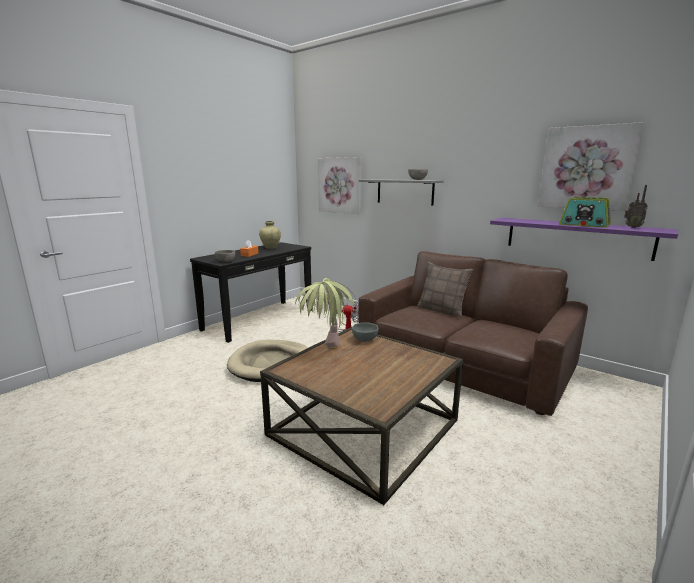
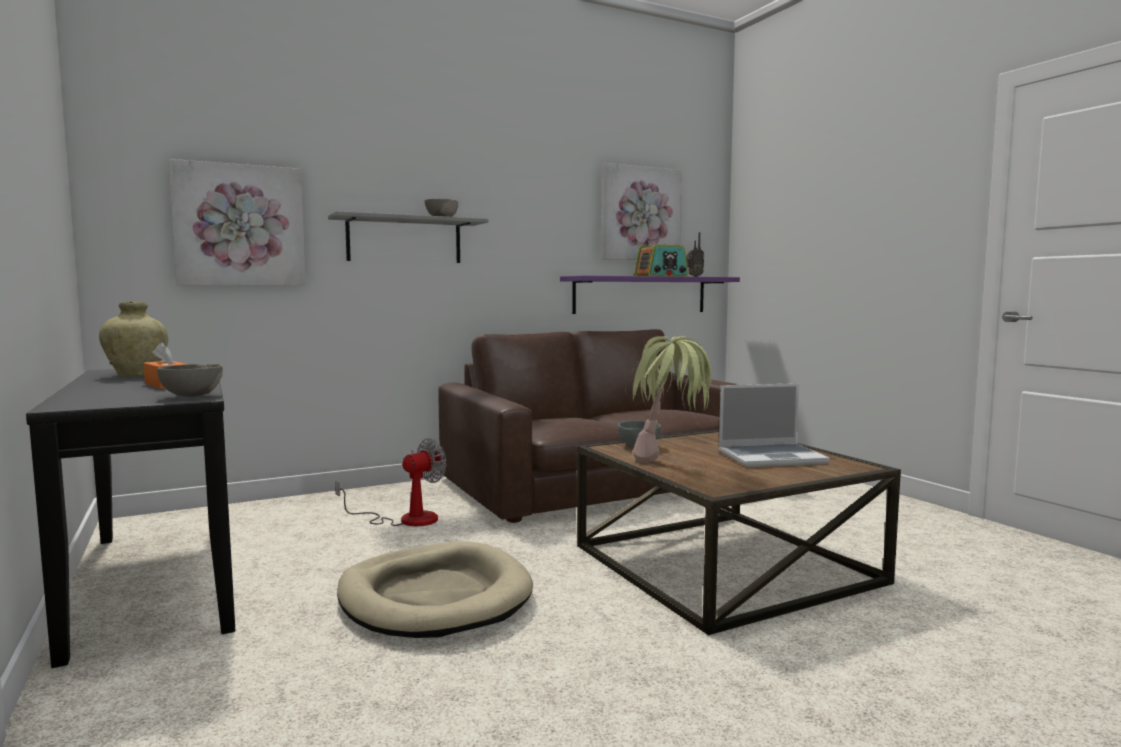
camera: 65 degrees left, 10 degrees down
(377, 378) = (772, 457): none -> laptop
(442, 310) = (551, 417): pillow -> none

